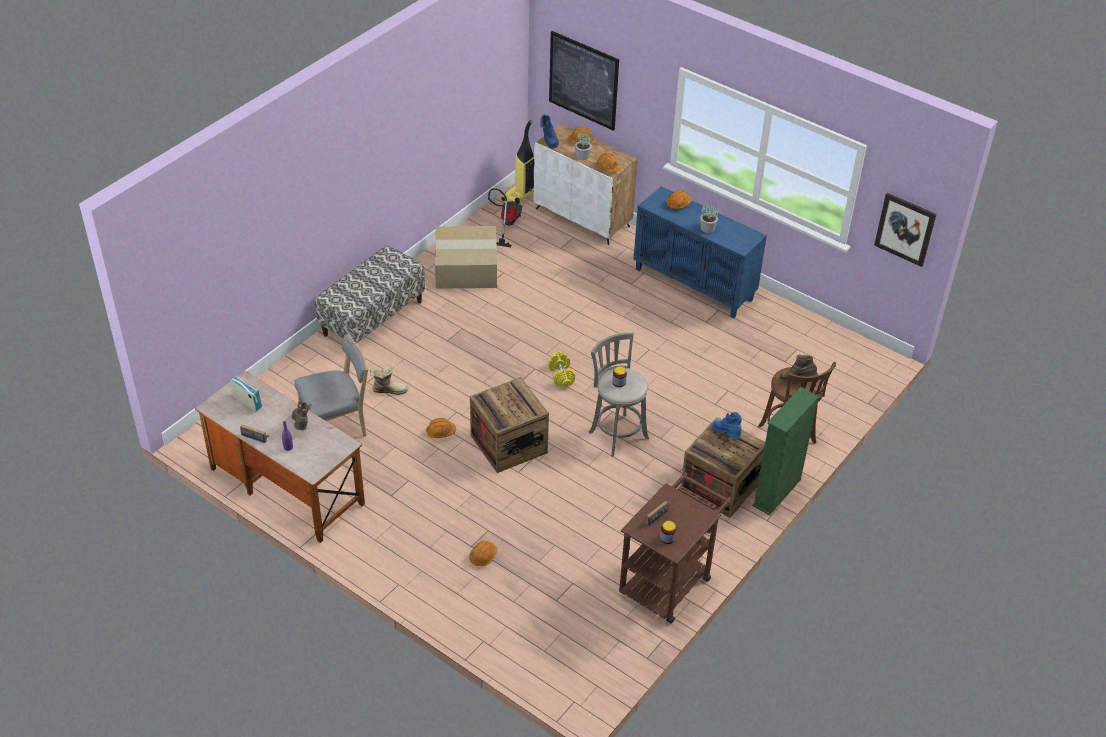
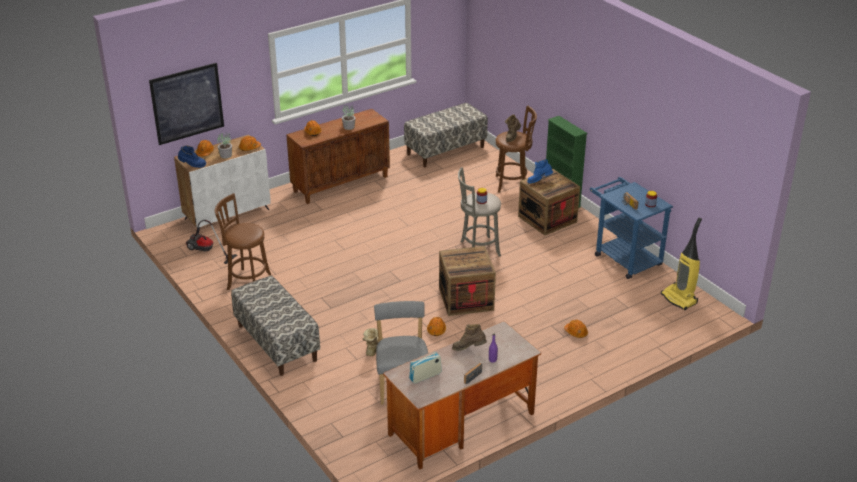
camera: 70 degrees left, 10 degrees down
(467, 267) = (246, 281): cardboard box -> brown stool
(520, 196) = (174, 238): vacuum cleaner -> vacuum cleaner (679, 299)
(561, 375) = (404, 260): yellow dumbbell -> none
(669, 580) = (623, 257): brown cart -> blue cart
(695, 284) = (341, 183): blue cabinet -> brown cabinet
(831, 355) = (445, 150): none -> bench
(905, 229) = (444, 37): picture -> none

